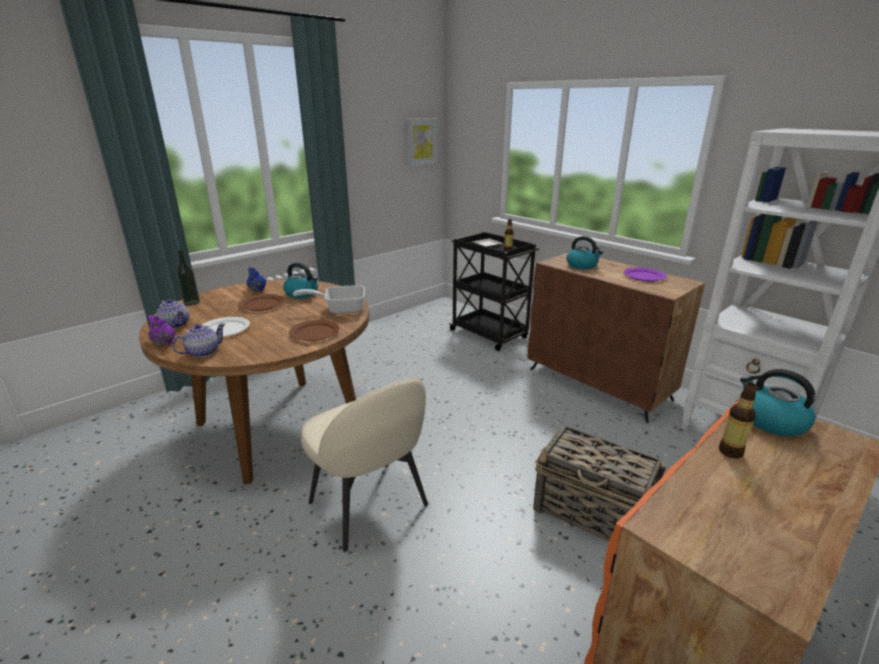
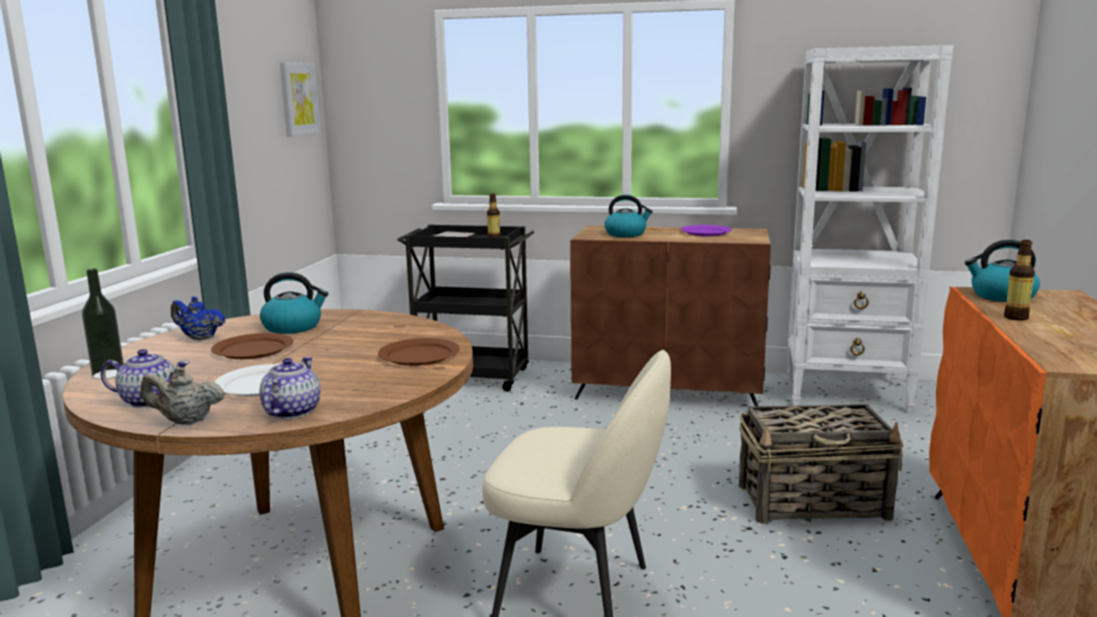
camera: 35 degrees left, 10 degrees down
(163, 343) = (185, 421): purple teapot -> beige teapot
(340, 309) = (396, 329): frying pan -> none

